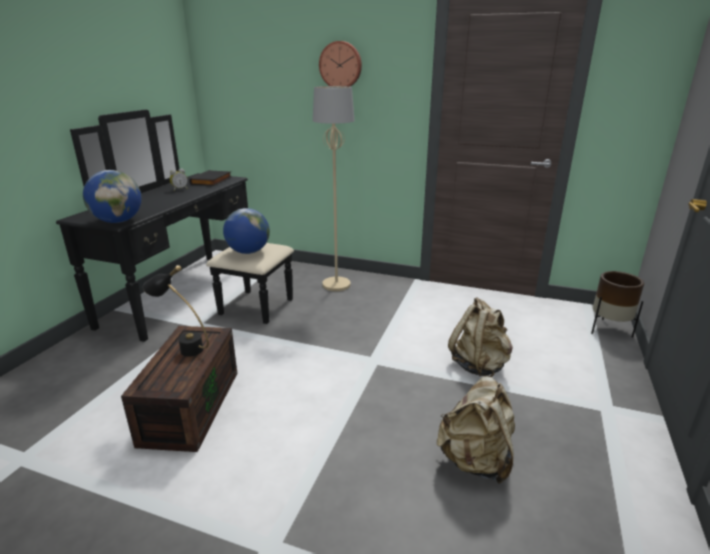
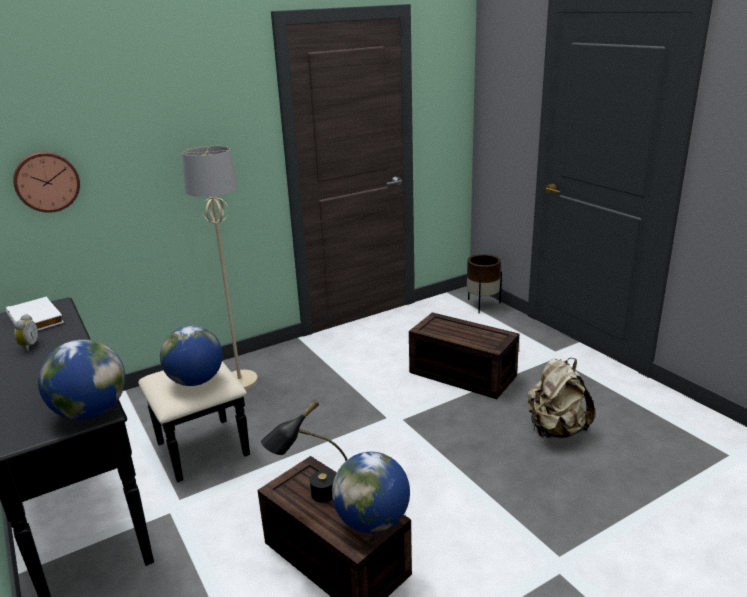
camera: 50 degrees left, 0 degrees up
(173, 383) = (372, 521): none -> globe
(212, 181) = (37, 319): black book -> white book
(341, 65) = (173, 120): wall clock -> wall clock (46, 181)
(479, 365) = (460, 374): beige backpack -> brown storage box

